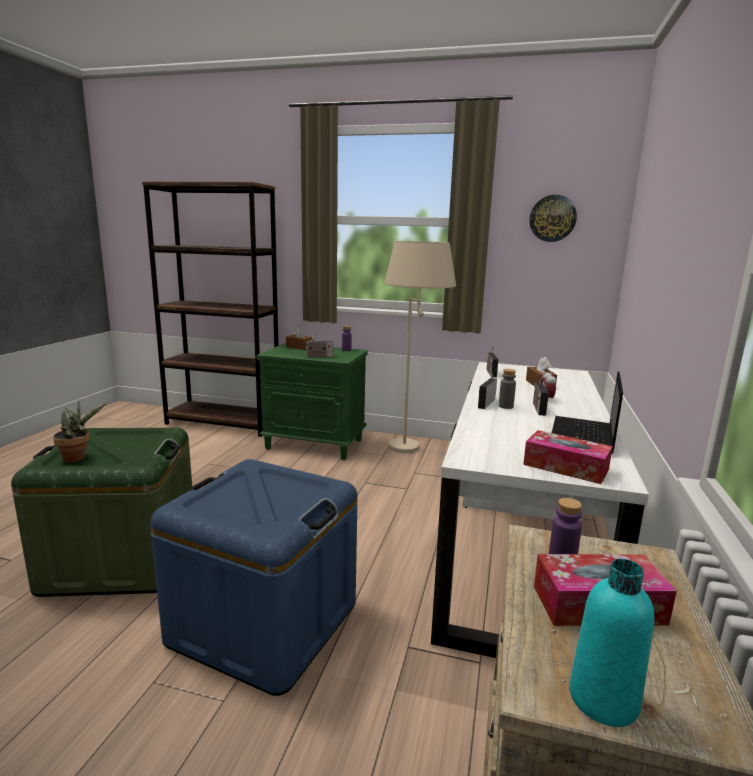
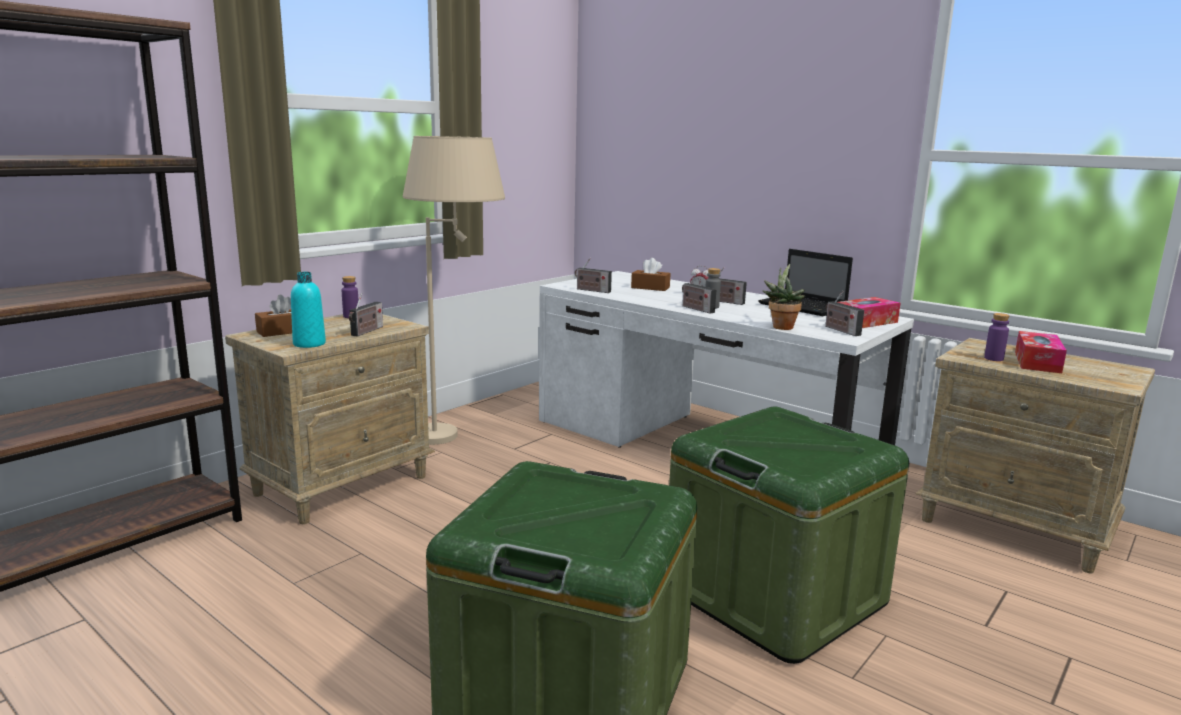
camera: 65 degrees left, 0 degrees up
(78, 457) = (591, 536): potted plant -> potted plant (781, 326)
(264, 623) = (774, 595): blue storage box -> green storage box
(315, 444) = (343, 484): green nightstand -> beige nightstand
(500, 457) = (840, 330): none -> radio
(552, 218) = (521, 105): wall clock -> none
(603, 699) = (1121, 378): turquoise bottle -> turquoise bottle (309, 344)

